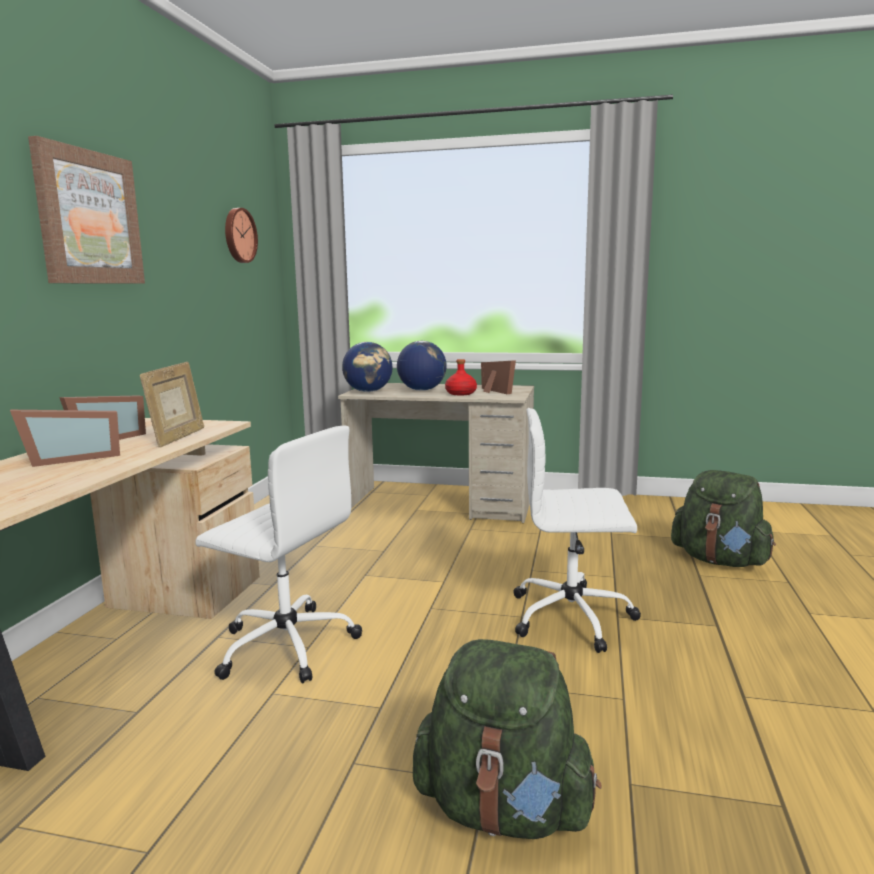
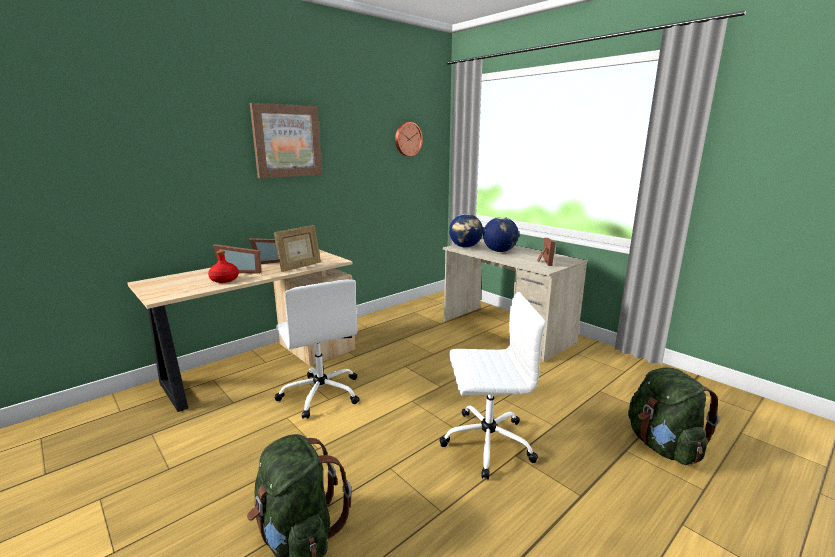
camera: 35 degrees right, 5 degrees up
(461, 393) = (518, 259): red bottle -> red bottle (224, 280)
(573, 617) = (486, 442): white office chair -> white office chair turned 135 degrees clockwise

